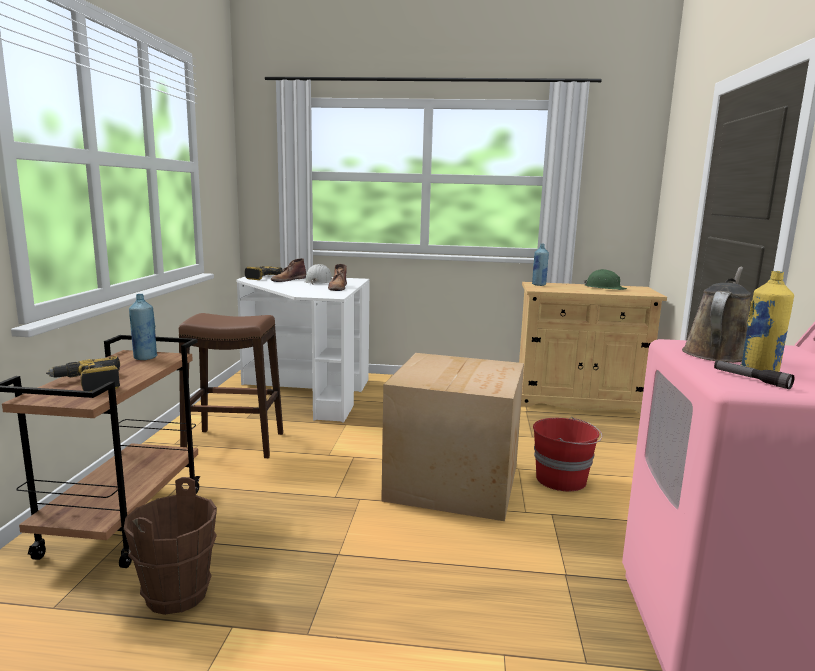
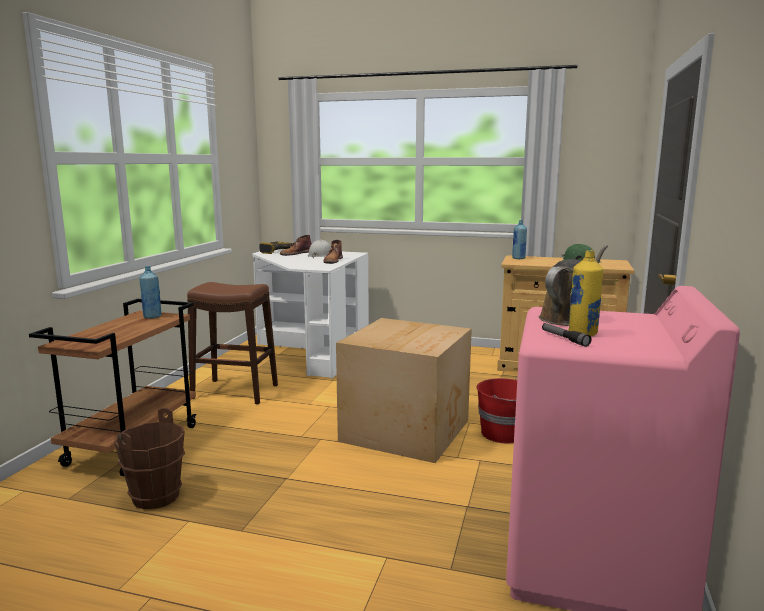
camera: 10 degrees right, 0 degrees up
(89, 384) = (102, 335): power drill -> none

